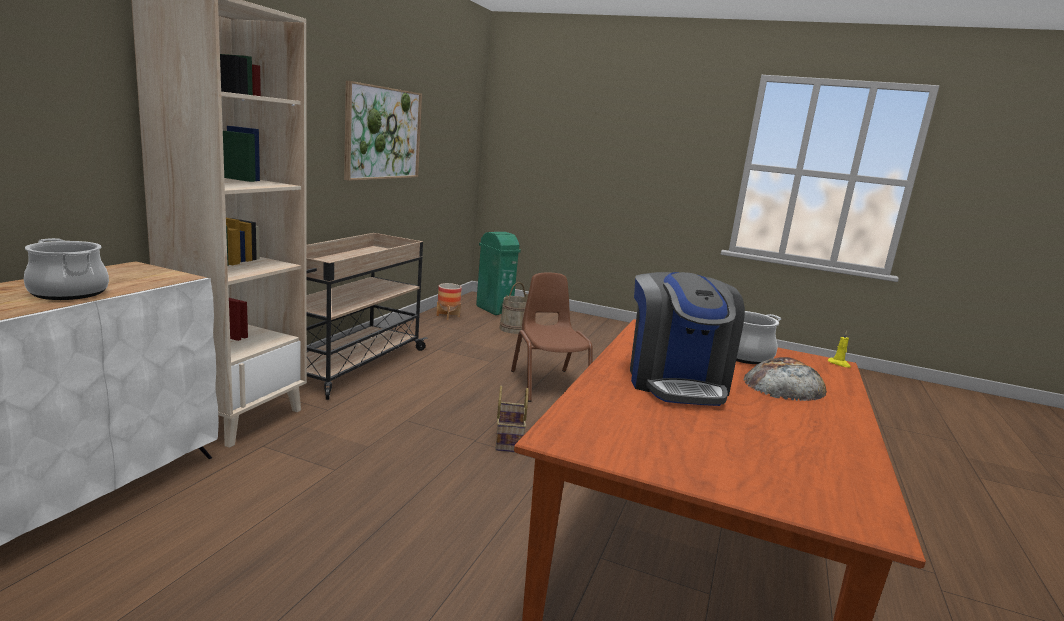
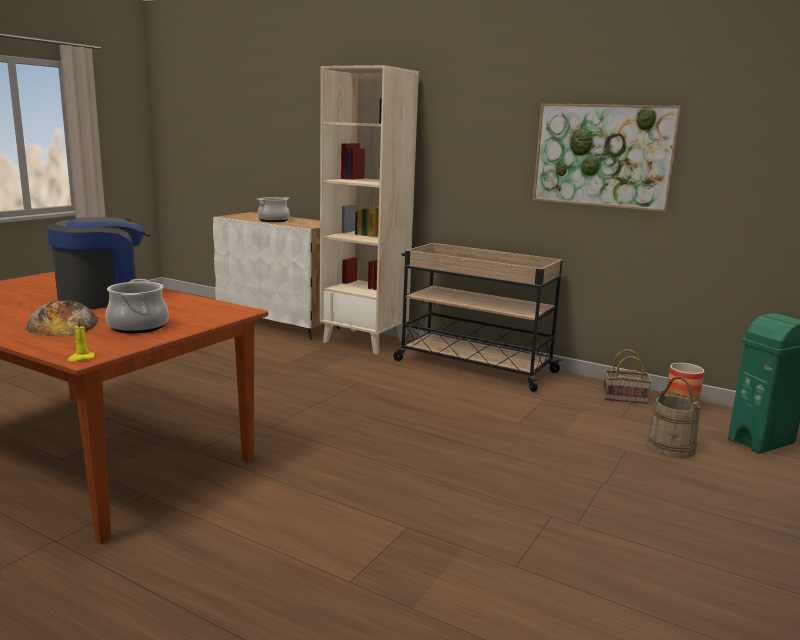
camera: 100 degrees right, 0 degrees up
(508, 439) = (318, 415): basket -> basket (625, 397)
(549, 385) = (454, 447): brown chair -> none
(675, 382) = (105, 299): coffee machine -> coffee machine turned 135 degrees clockwise

